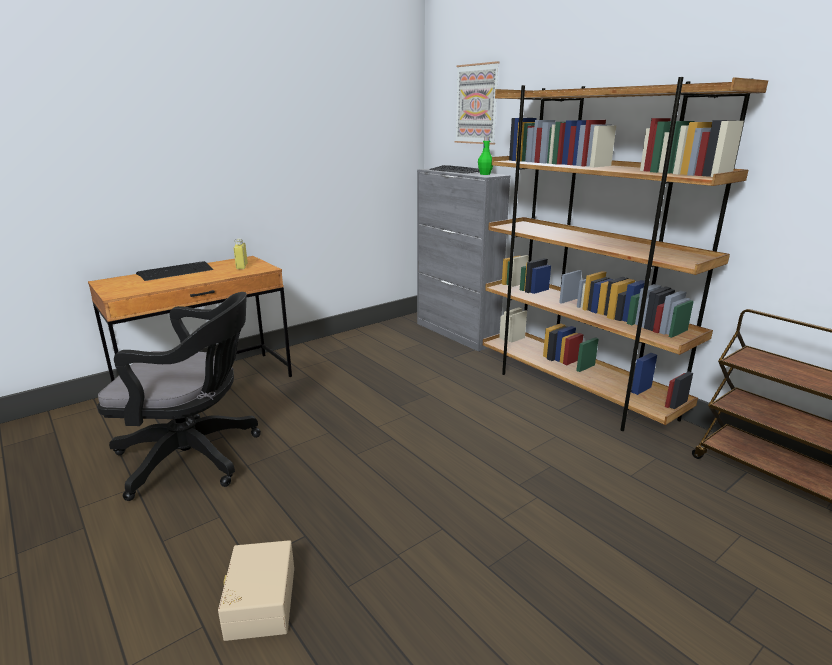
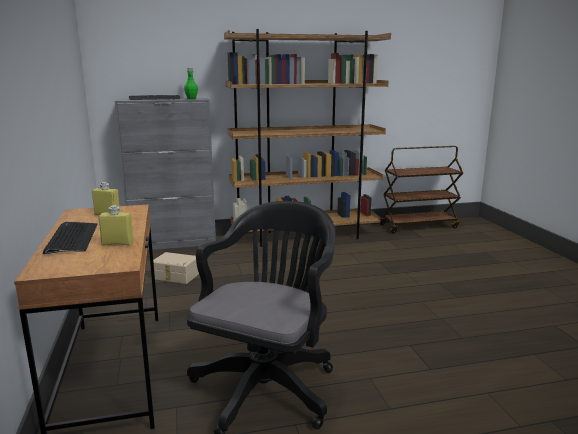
camera: 65 degrees left, 5 degrees down
(164, 284) = (117, 243): none -> yellow bottle
(259, 602) = (469, 369): beige storage box -> beige storage box (175, 276)
(477, 104) = (158, 41): picture -> none

